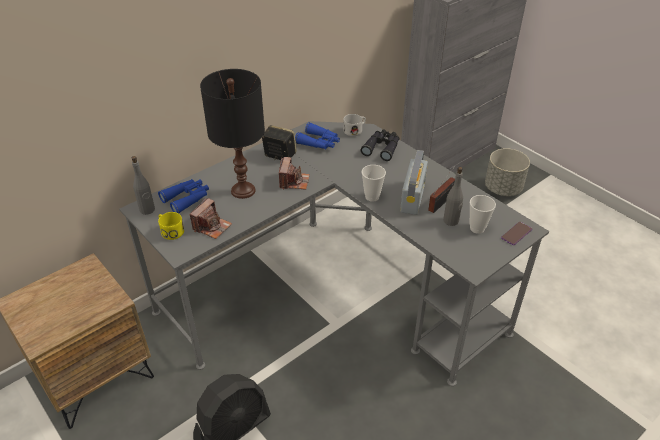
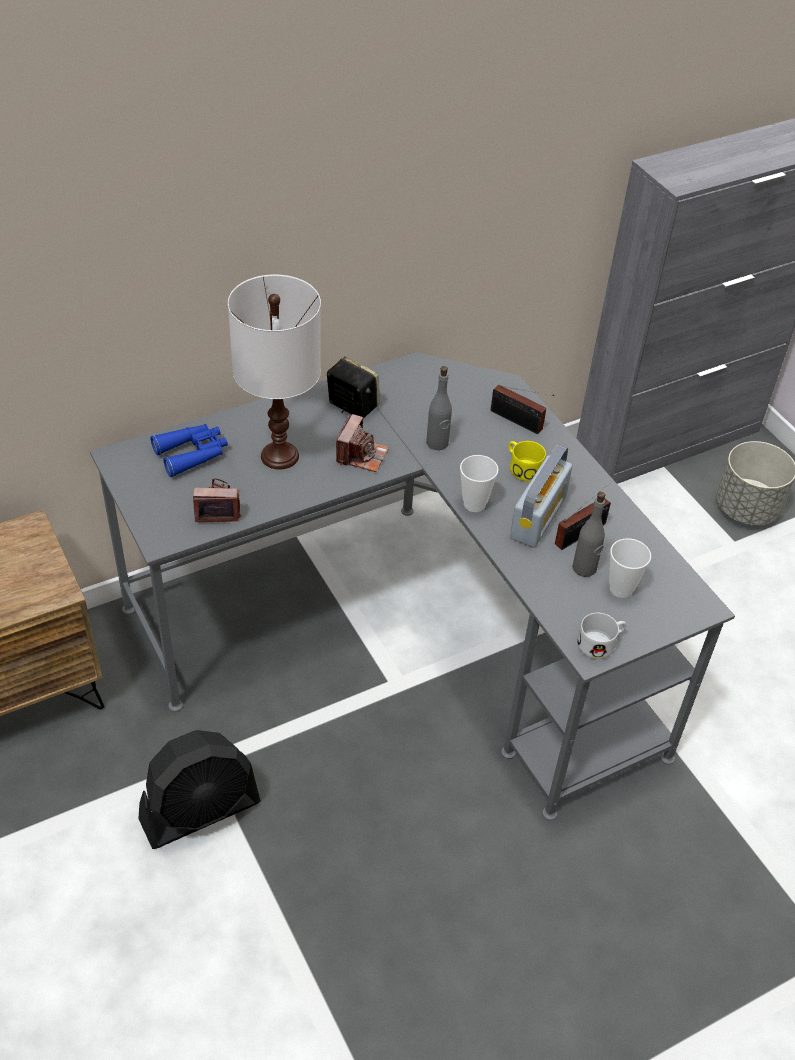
camera: 10 degrees right, 5 degrees up
(147, 210) = (130, 461): grey bottle -> grey bottle (437, 443)
(170, 231) = (155, 502): yellow mug -> yellow mug (522, 467)
(212, 227) = (218, 507): camera -> camera turned 135 degrees counterclockwise
(242, 190) = (279, 455): black table lamp -> white table lamp
(319, 142) = (421, 394): blue binoculars -> none
(355, 130) = (486, 382): white mug -> white mug (601, 643)
(382, 148) = (518, 422): black binoculars -> radio
(516, 234) = (680, 610): phone -> none

